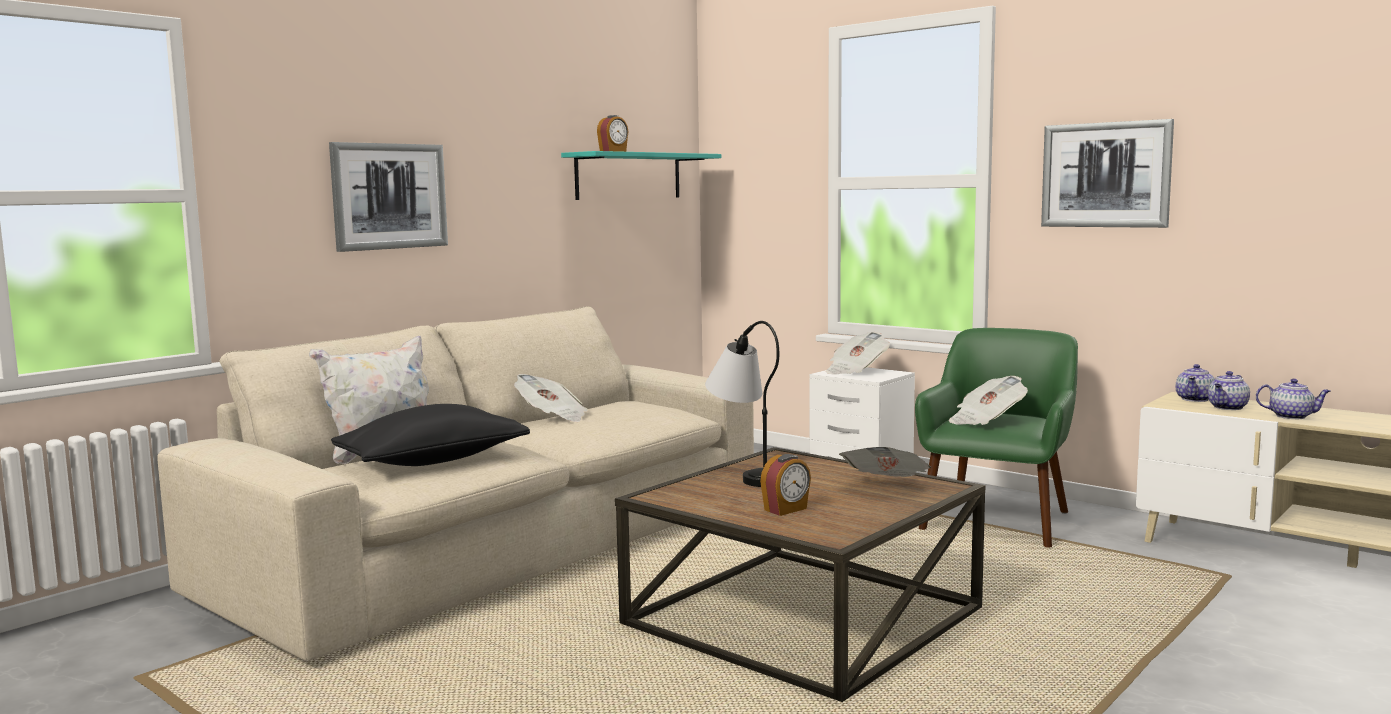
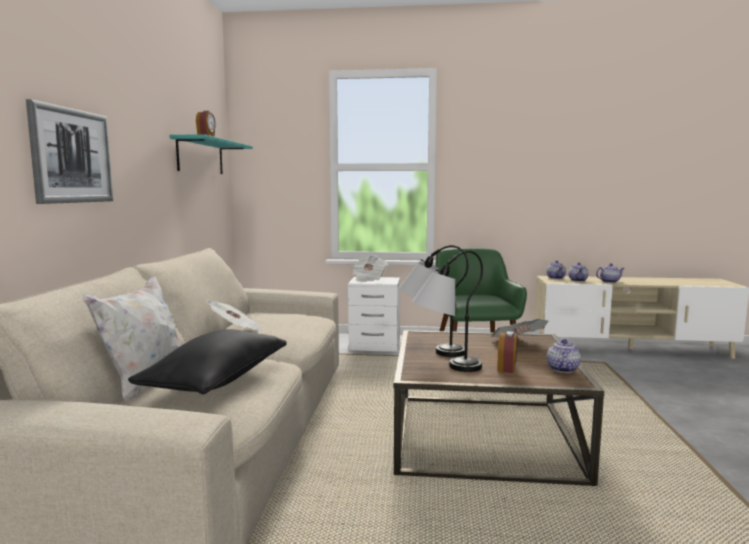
camera: 35 degrees left, 0 degrees up
(708, 496) = (445, 369): none -> table lamp
(857, 523) = (562, 369): none -> teapot
(986, 421) = (474, 300): newspaper -> none
(1105, 175) = (501, 165): picture -> none

